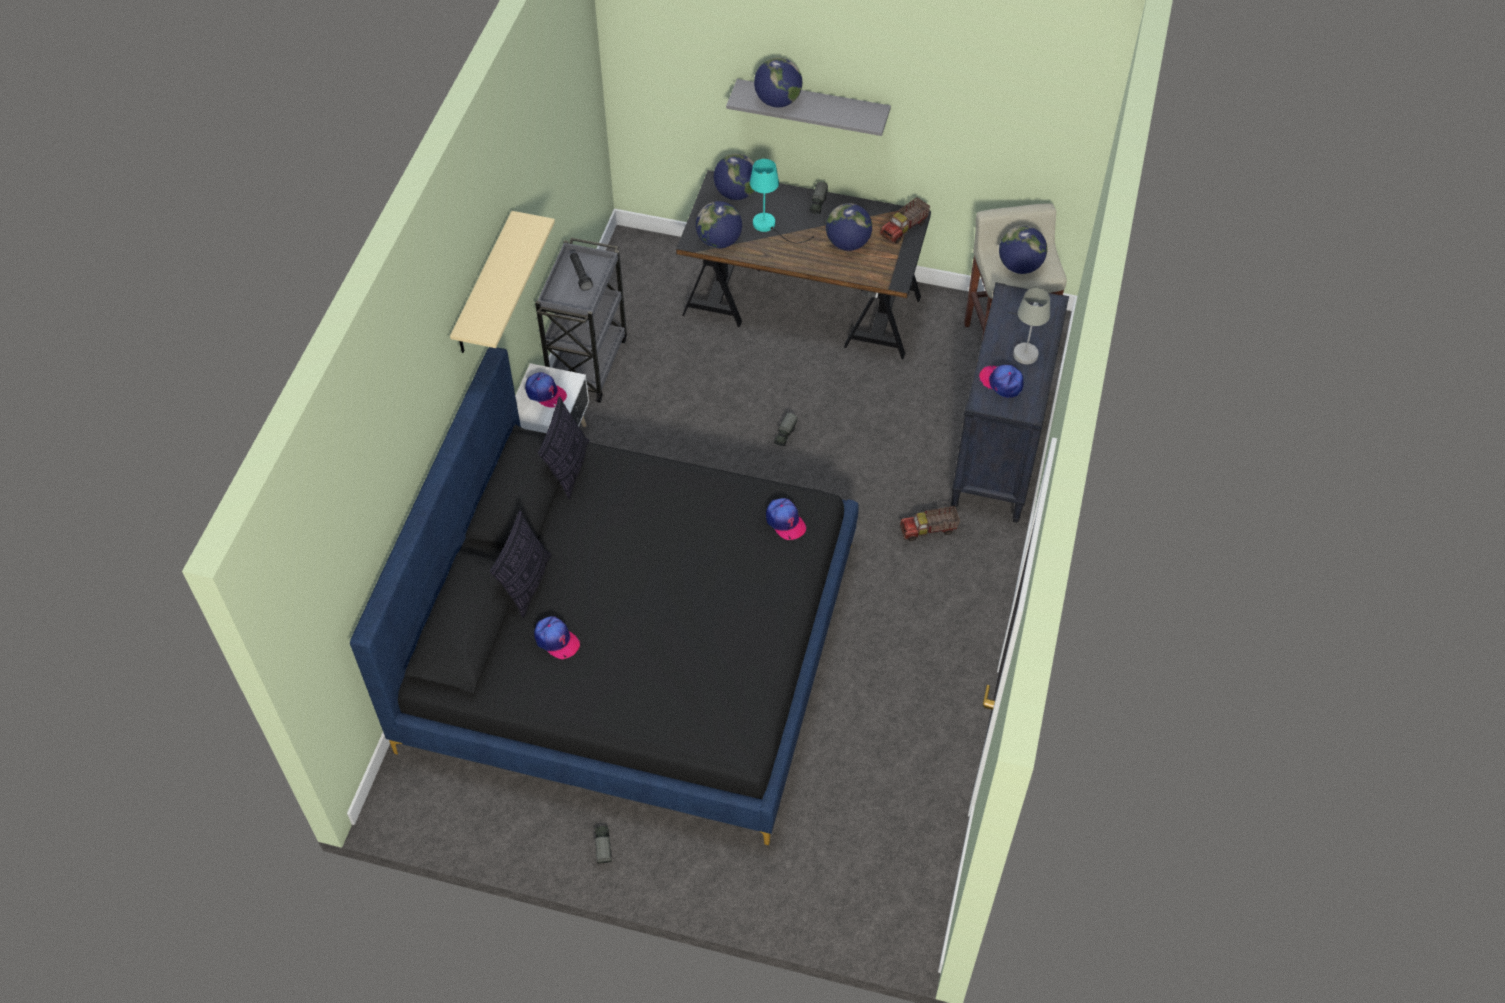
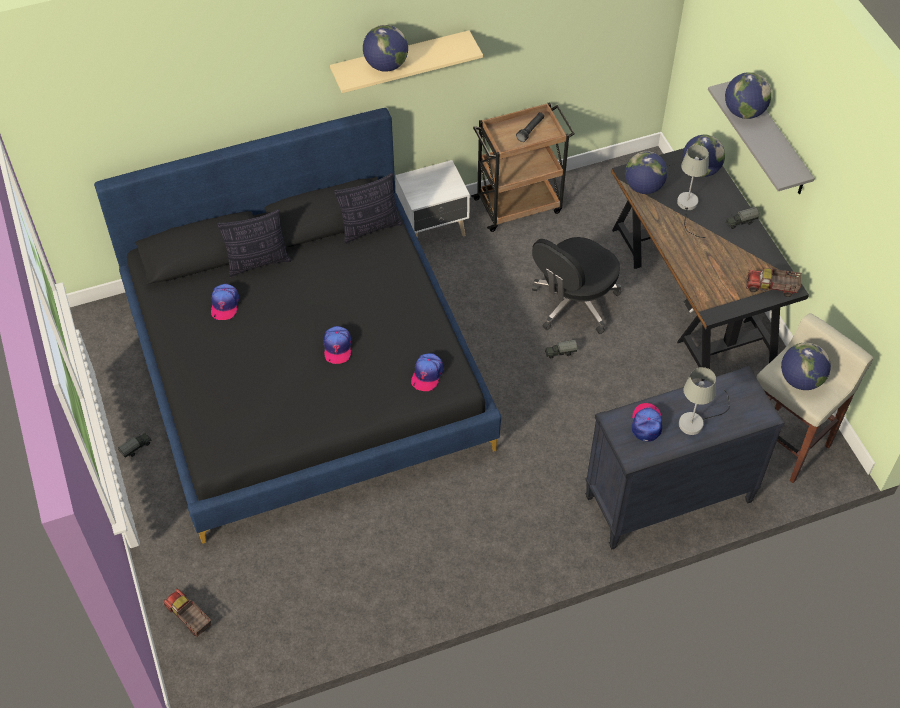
camera: 55 degrees right, 0 degrees up
(545, 393) = (433, 183): cap -> cap (337, 347)
(588, 363) = (519, 205): grey cart -> brown cart
(739, 392) = (573, 303): none -> black office chair
(770, 227) = (688, 207): turquoise table lamp -> grey table lamp
(847, 243) = (719, 262): globe -> globe (386, 65)
(929, 530) = (552, 493): toy truck -> toy truck (188, 617)

